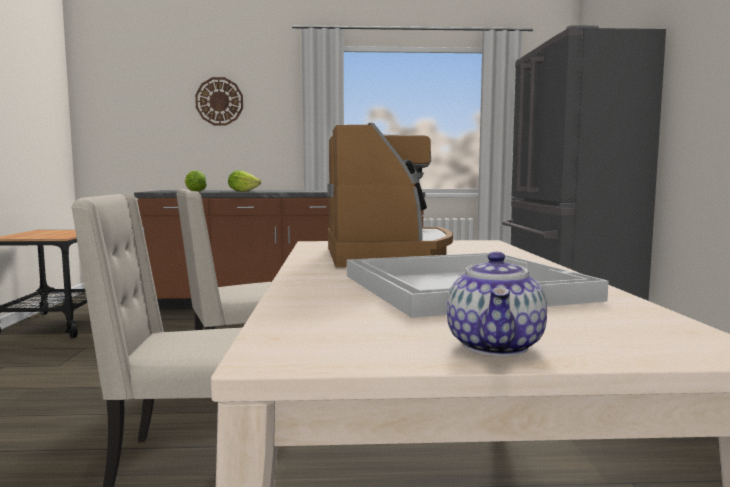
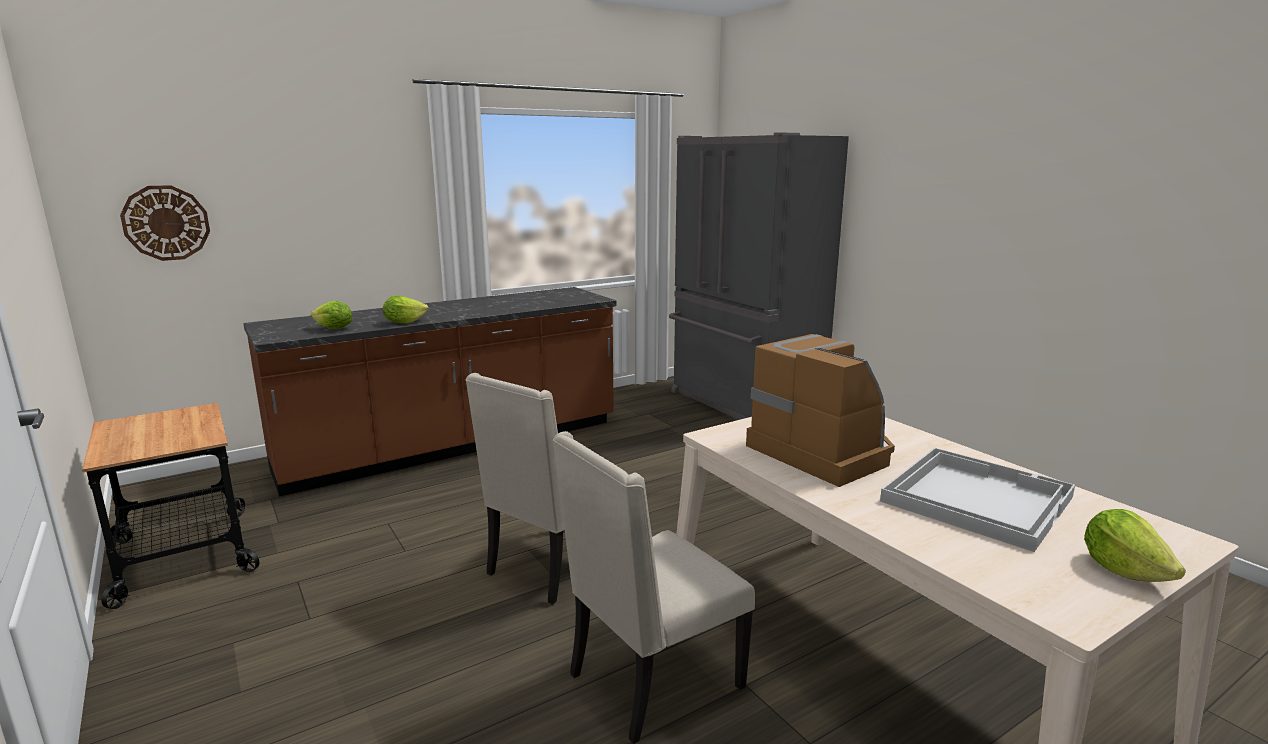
camera: 30 degrees left, 10 degrees up
(219, 101) = (310, 184): wall clock -> wall clock (166, 223)
(496, 346) = (1123, 570): teapot -> lettuce

